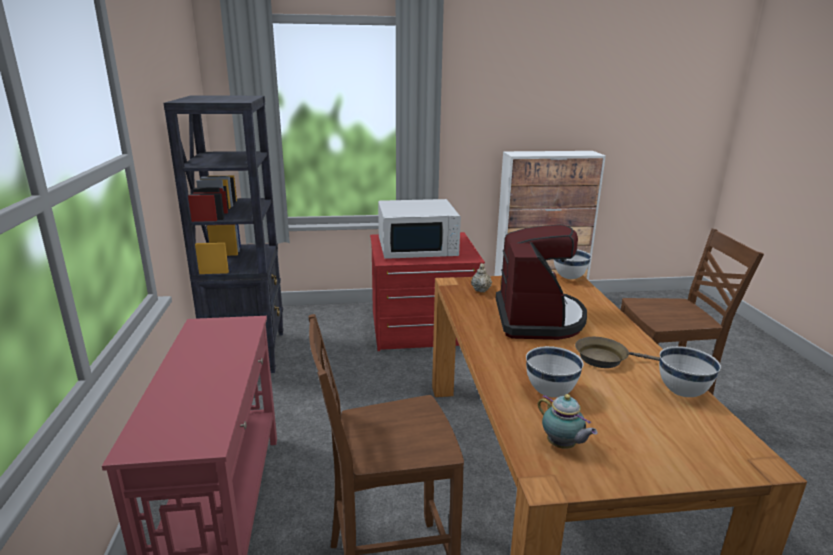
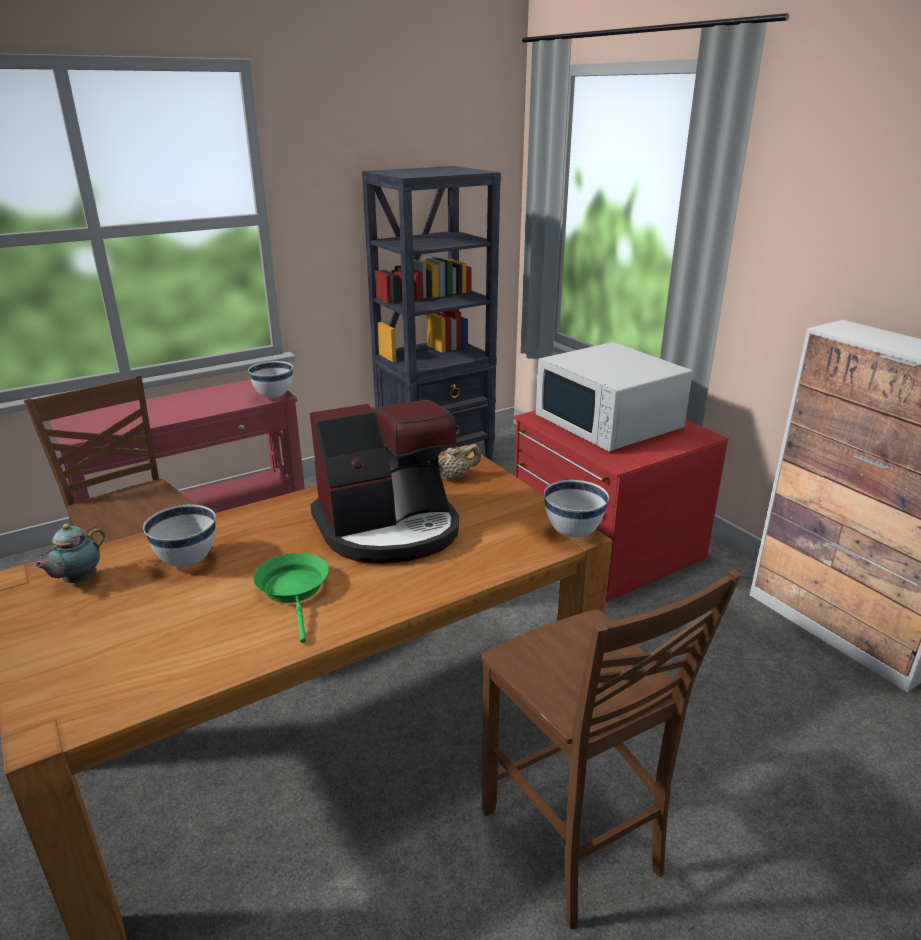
camera: 65 degrees right, 5 degrees up
(605, 358) = (294, 590): brown frying pan -> green frying pan
(682, 392) = (218, 660): white bowl -> white bowl (274, 396)

